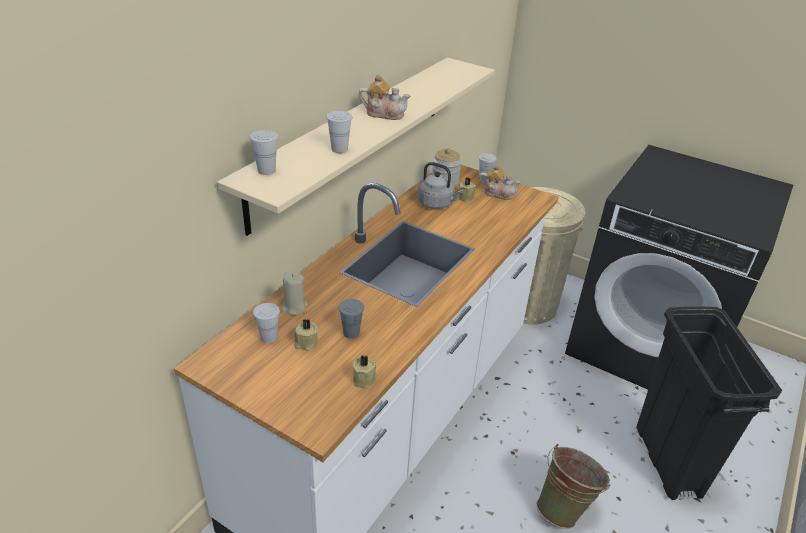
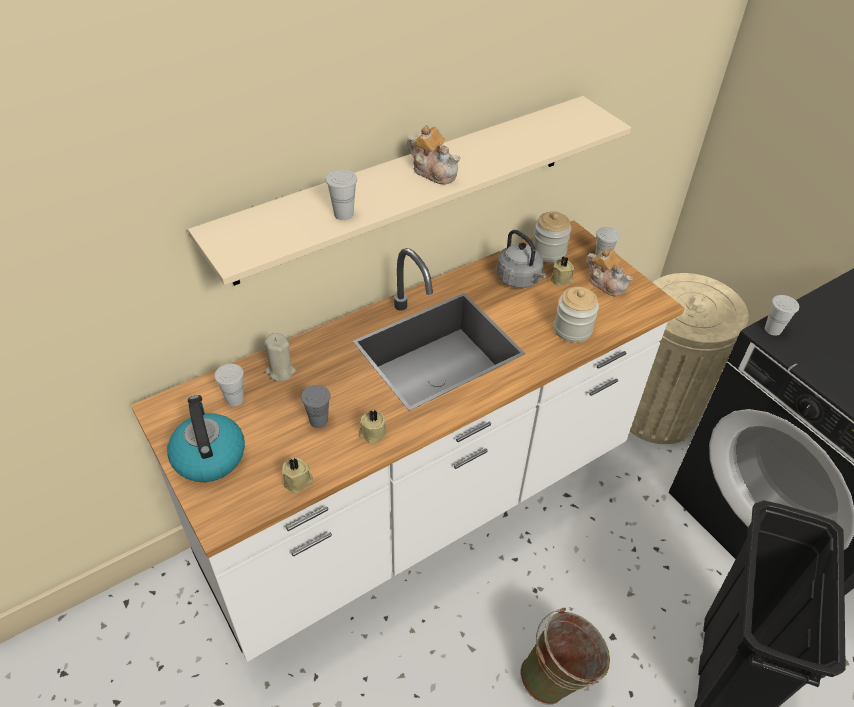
camera: 25 degrees right, 10 degrees up
(266, 170) = (245, 226): white cup -> white cup (773, 329)
(274, 384) = (208, 456): none -> kettle
(306, 343) = (266, 418): beige candle -> beige candle (372, 433)
(496, 226) = (572, 329): none -> jar

